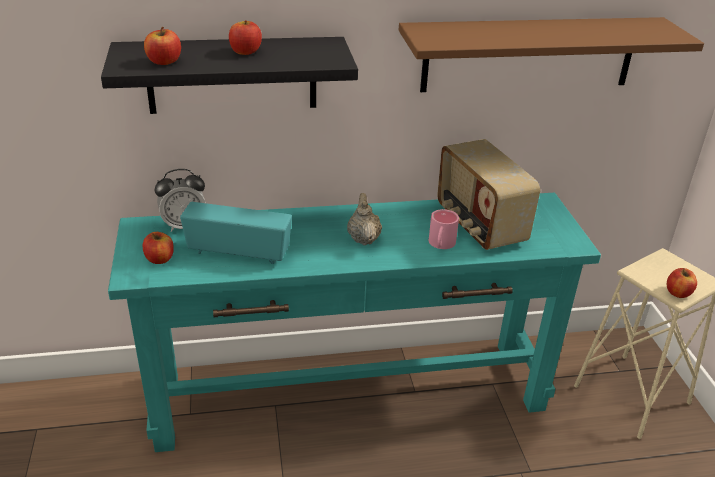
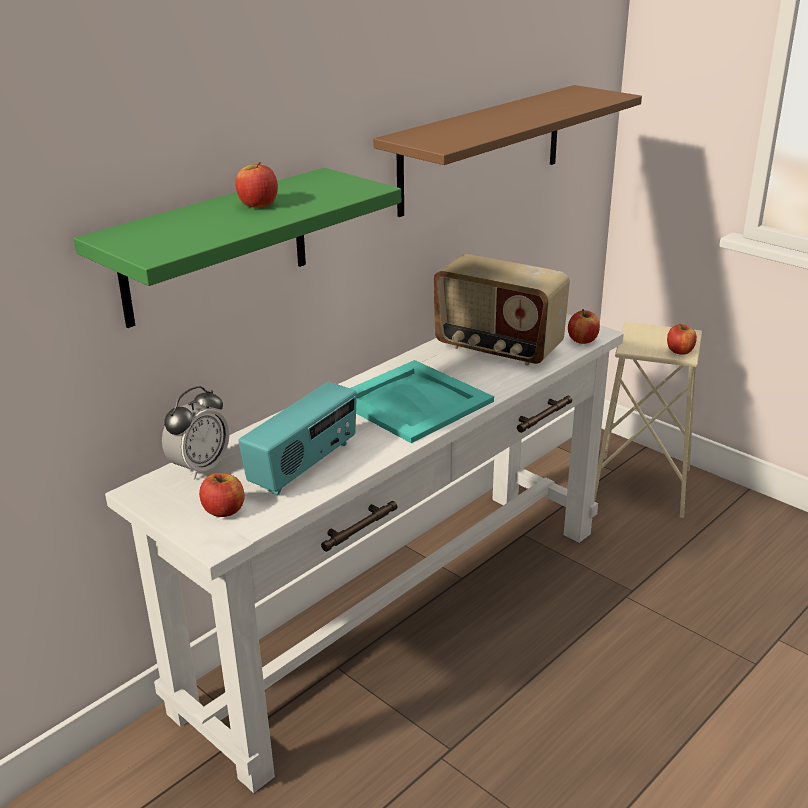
camera: 35 degrees left, 5 degrees down
(164, 62) = (190, 236): apple -> apple (582, 340)
(232, 75) = (216, 247): black shelf -> green shelf
(239, 252) = (304, 466): radio -> radio turned 150 degrees clockwise
(350, 394) = (403, 614): turquoise console table -> white console table
(363, 238) = (411, 401): beige teapot -> turquoise tray
(440, 245) = (489, 377): pink mug -> none

